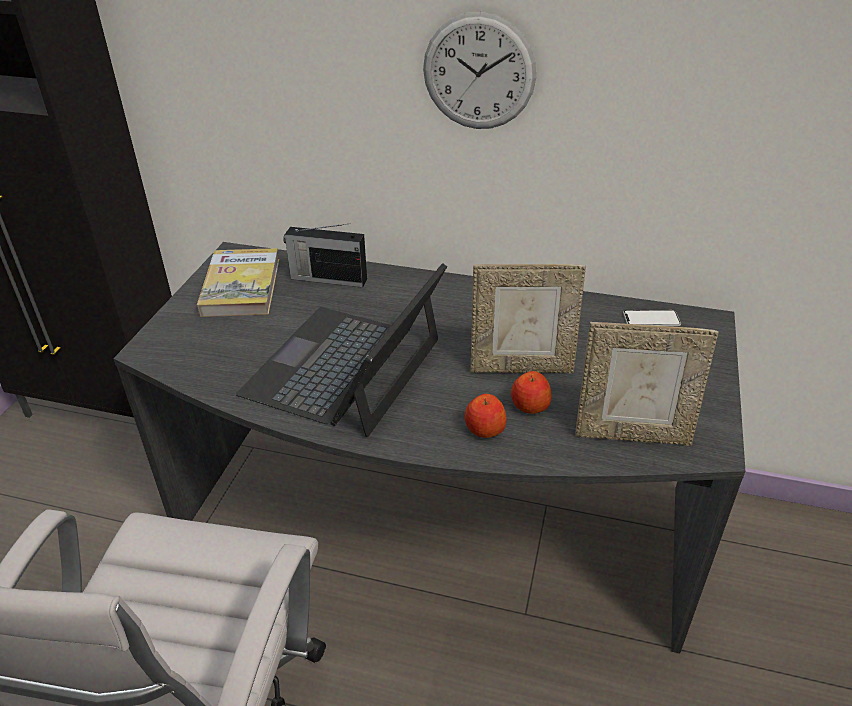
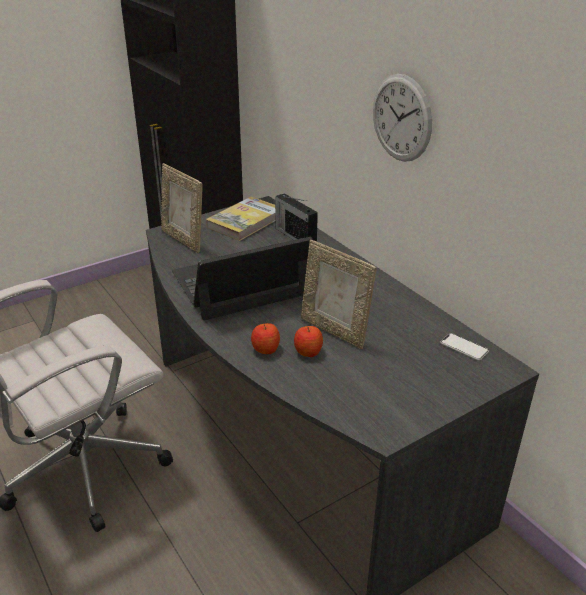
camera: 40 degrees right, 5 degrees down
(632, 434) = (345, 398): picture frame -> picture frame (183, 240)

